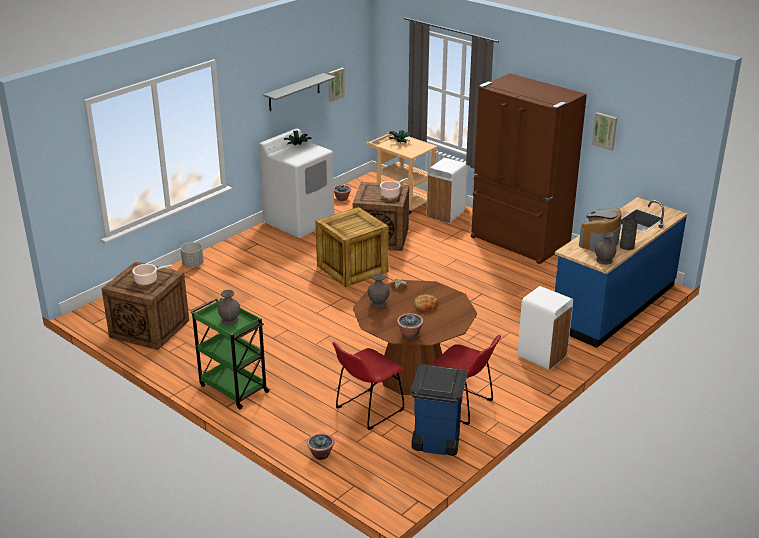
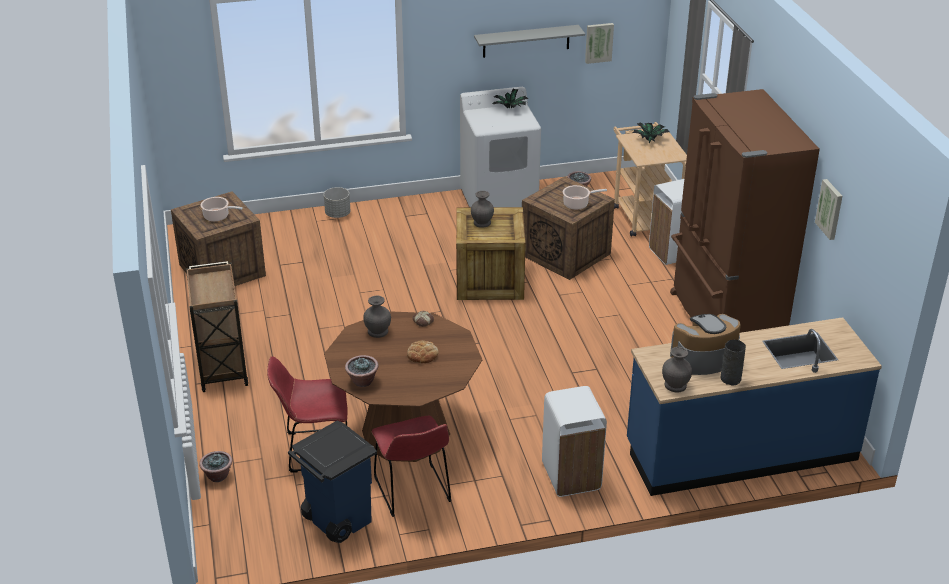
camera: 35 degrees right, 5 degrees up
(229, 320) = (213, 291): grey vase -> grey vase (481, 223)
(232, 388) = (222, 366): green cart -> brown cart

